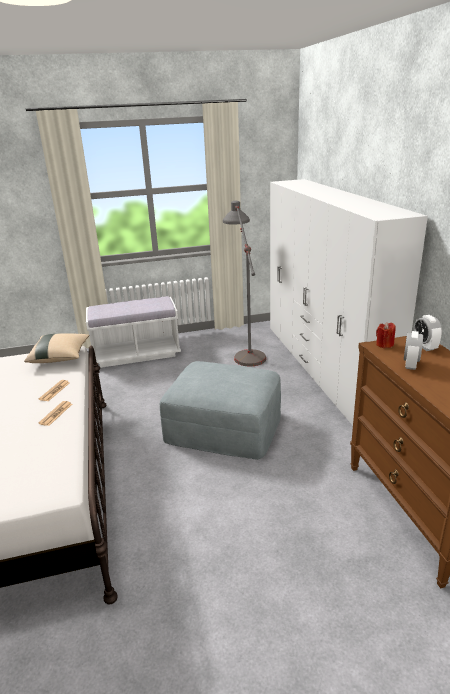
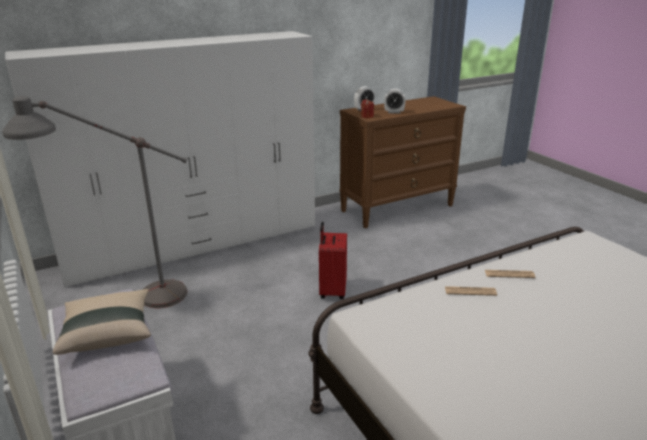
camera: 105 degrees left, 0 degrees up
(60, 357) = (383, 320): beige pillow -> beige pillow (108, 333)
(224, 427) = (332, 291): grey ottoman -> red suitcase

